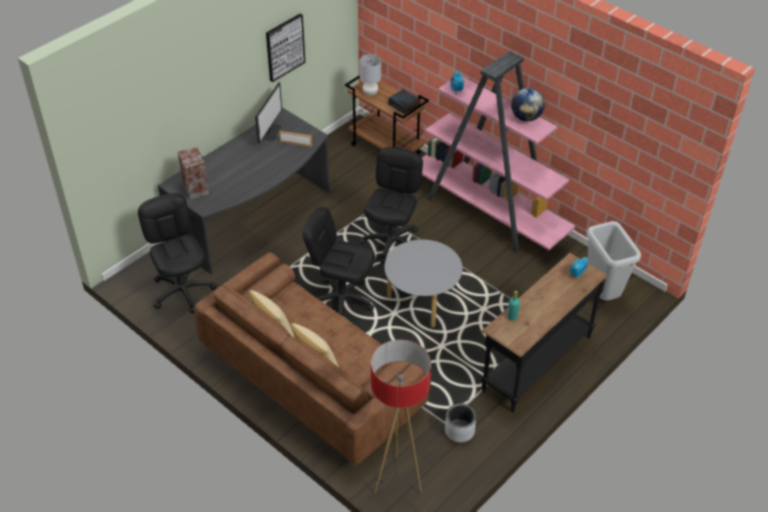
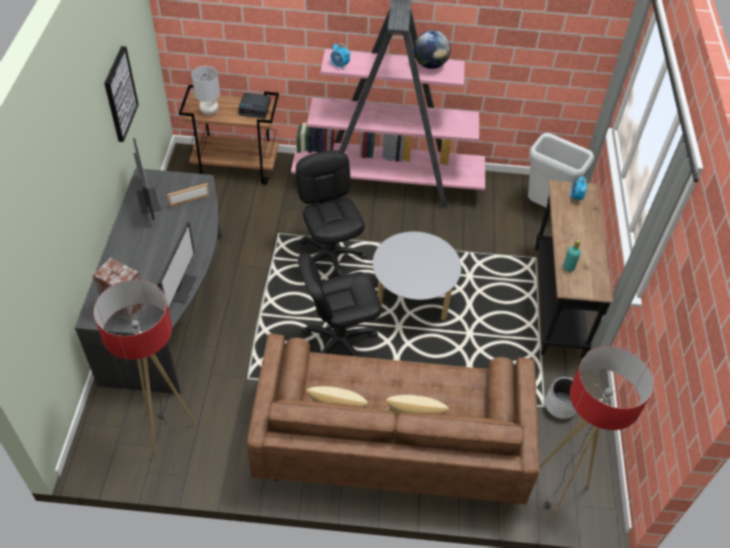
camera: 40 degrees left, 5 degrees up
(183, 291) = (166, 431): black office chair -> floor lamp
(238, 193) = (180, 287): none -> monitor

